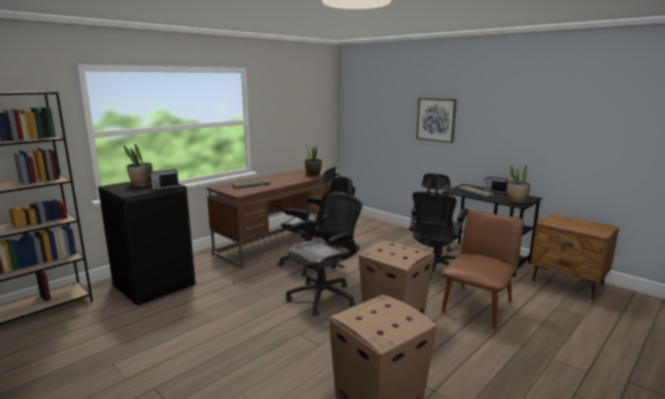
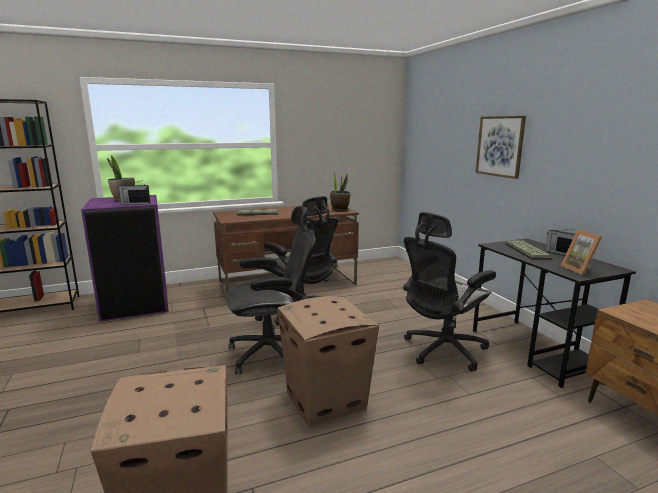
camera: 25 degrees right, 0 degrees up
(155, 285) = (136, 305): black cabinet -> purple cabinet
(477, 306) = (456, 418): brown chair -> none
(517, 201) = (580, 270): potted plant -> picture frame

